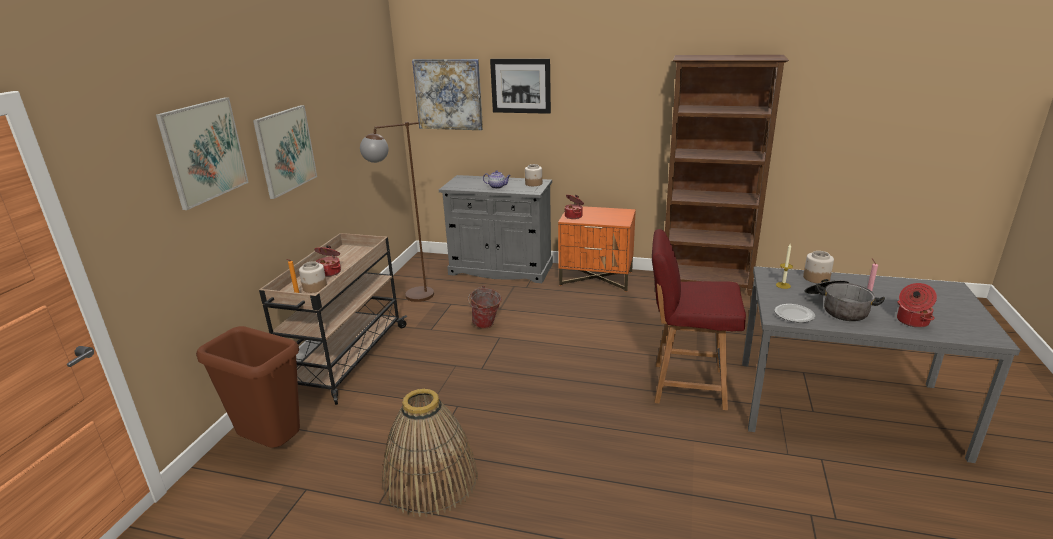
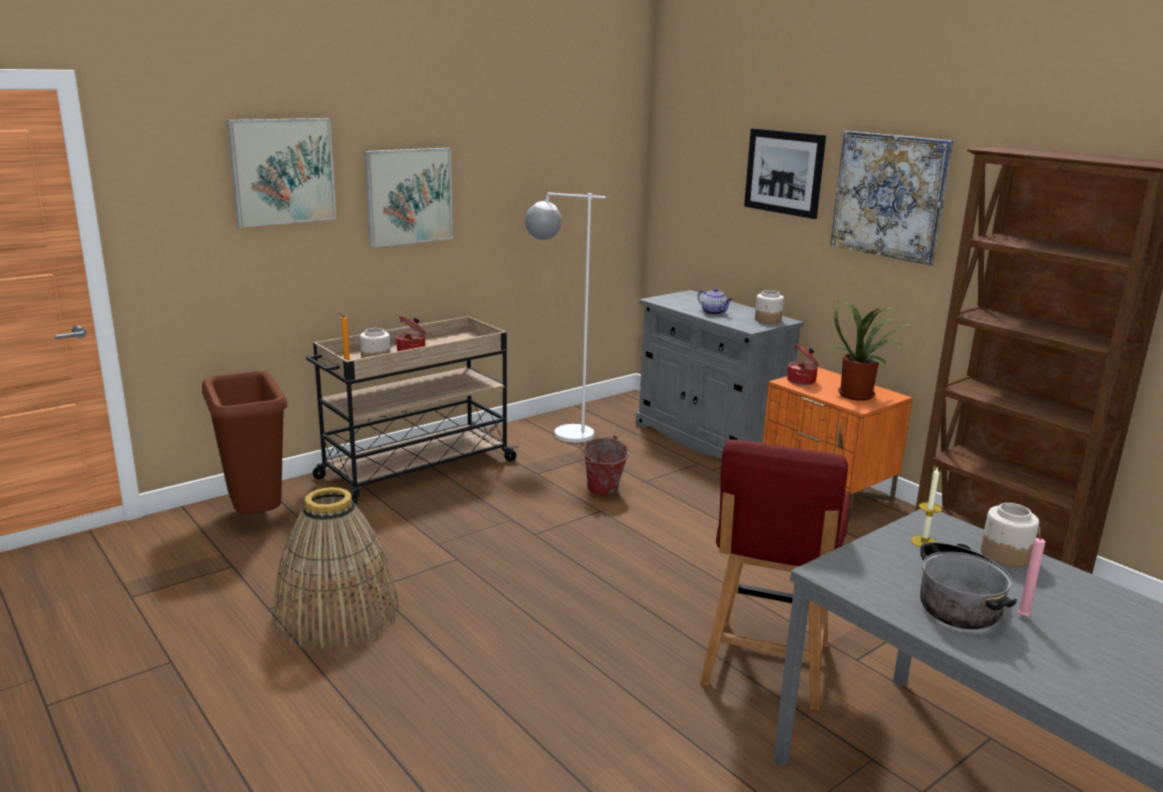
camera: 35 degrees right, 5 degrees down
(409, 297) = (560, 433): brown floor lamp -> white floor lamp
(448, 94) = (698, 174): picture -> picture (889, 196)
(612, 216) = (859, 395): none -> potted plant
(686, 385) = (765, 665): red chair -> red chair turned 120 degrees counterclockwise
(794, 315) = (861, 580): plate -> none
(911, 321) = (1065, 669): cooking pot -> none

